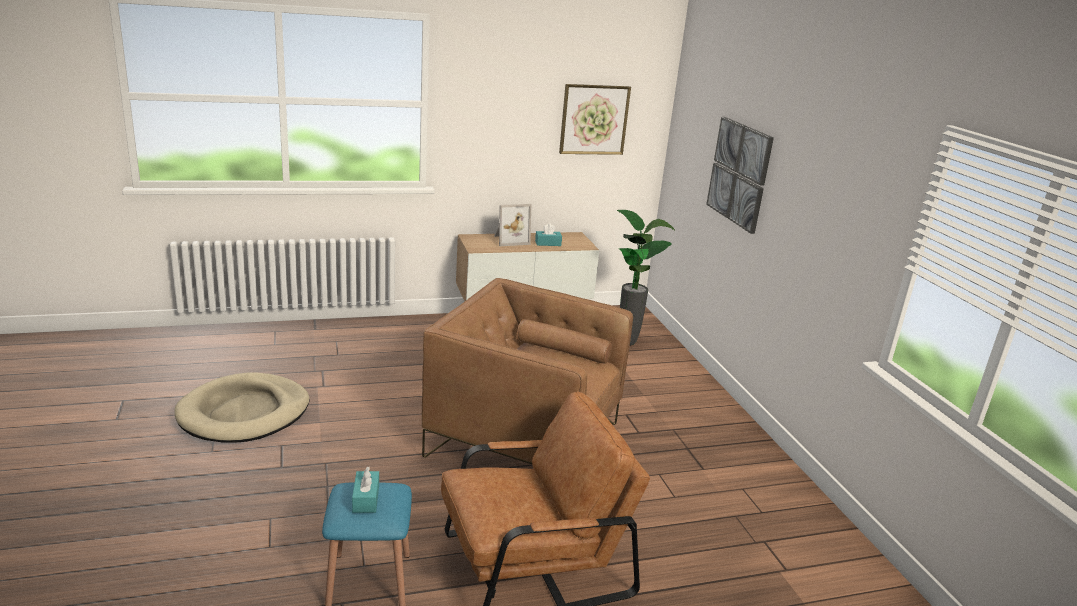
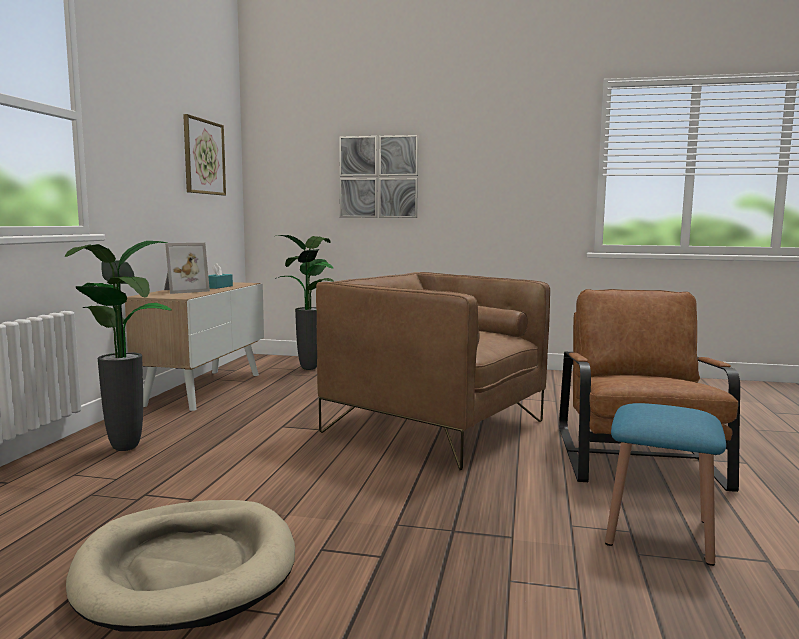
camera: 60 degrees left, 15 degrees down
(366, 499) = (667, 412): turquoise tissue box -> none
(383, 340) = (128, 449): none -> potted plant
(510, 240) = (184, 290): picture frame -> picture frame turned 45 degrees clockwise
(523, 440) = (433, 426): brown armchair -> brown armchair turned 75 degrees clockwise

